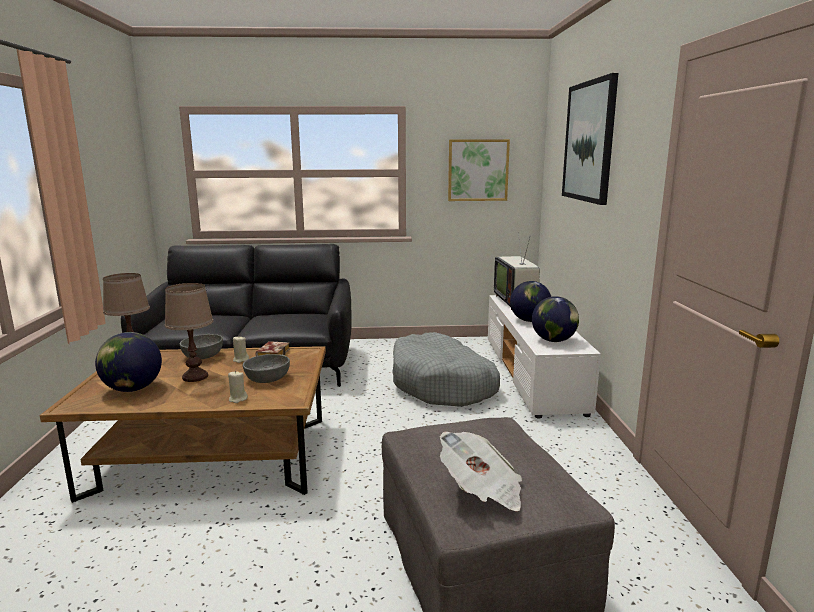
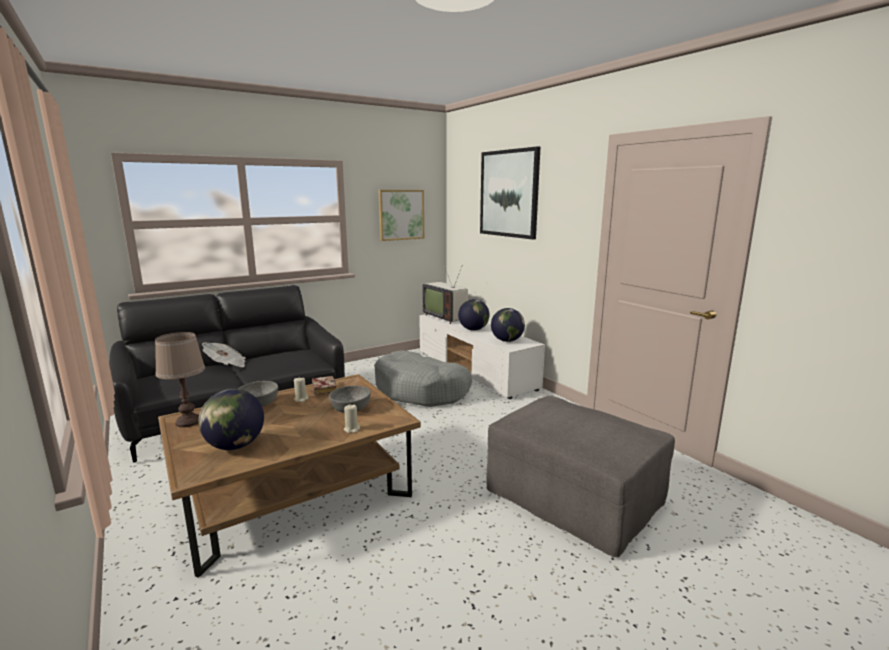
camera: 30 degrees left, 0 degrees up
(195, 377) = (281, 422): brown table lamp -> none
(482, 490) = (605, 440): newspaper -> newspaper (226, 365)

